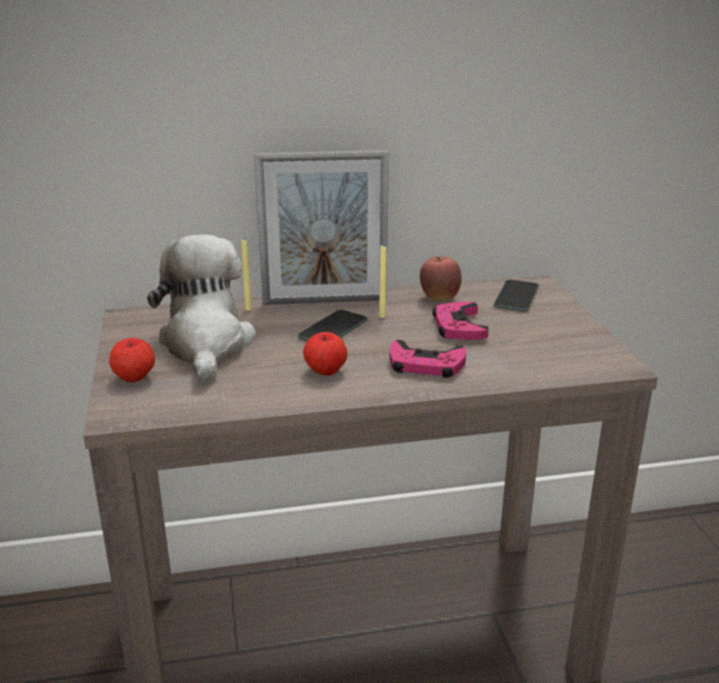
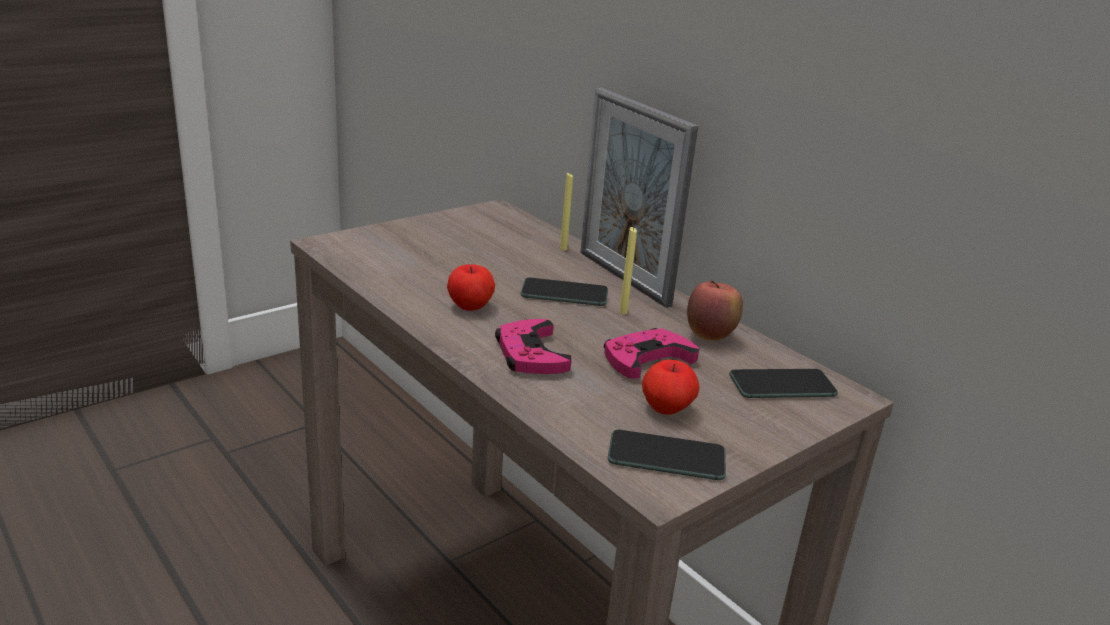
camera: 60 degrees right, 0 degrees up
(135, 378) = (390, 235): apple -> apple (666, 409)
(206, 344) = (474, 247): plush toy -> none
(585, 354) = (666, 457): none -> phone

